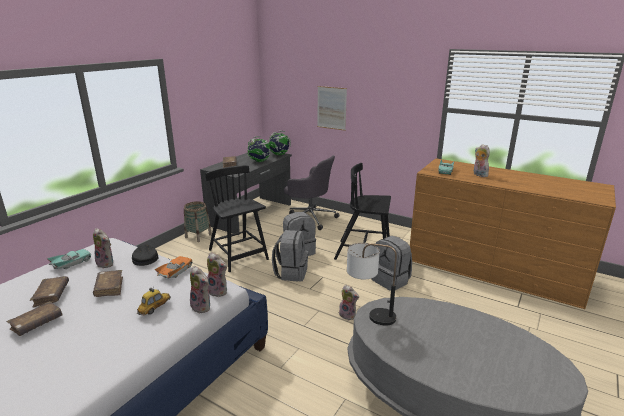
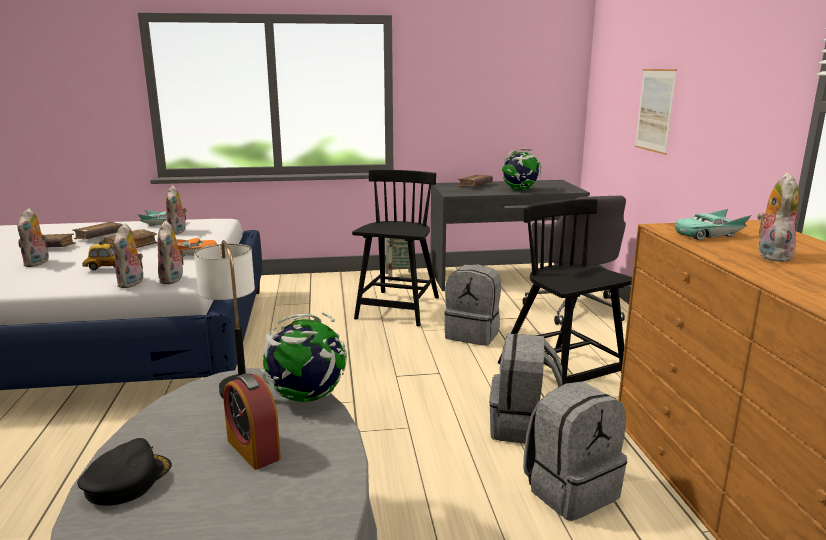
camera: 50 degrees right, 5 degrees down
(145, 258) = (204, 238): black cap -> black cap (127, 480)
(279, 155) = (569, 189): globe -> globe (306, 397)
(291, 273) = (412, 350): grey backpack -> grey backpack (570, 490)
(348, 315) = (373, 426): plush toy -> plush toy (38, 263)
(445, 331) = (253, 449): none -> alarm clock

